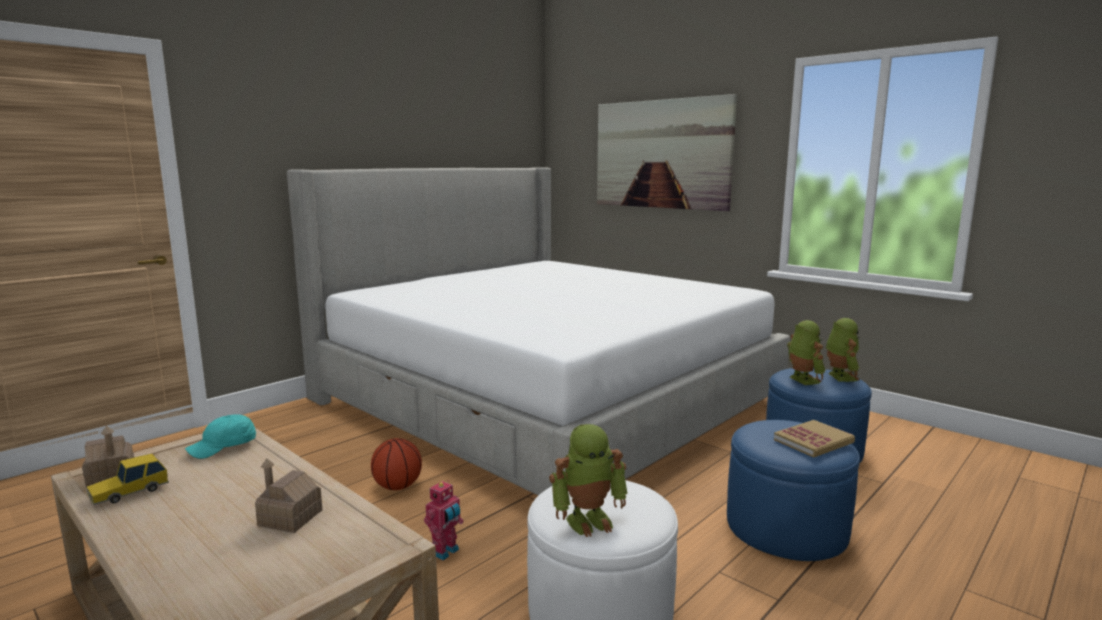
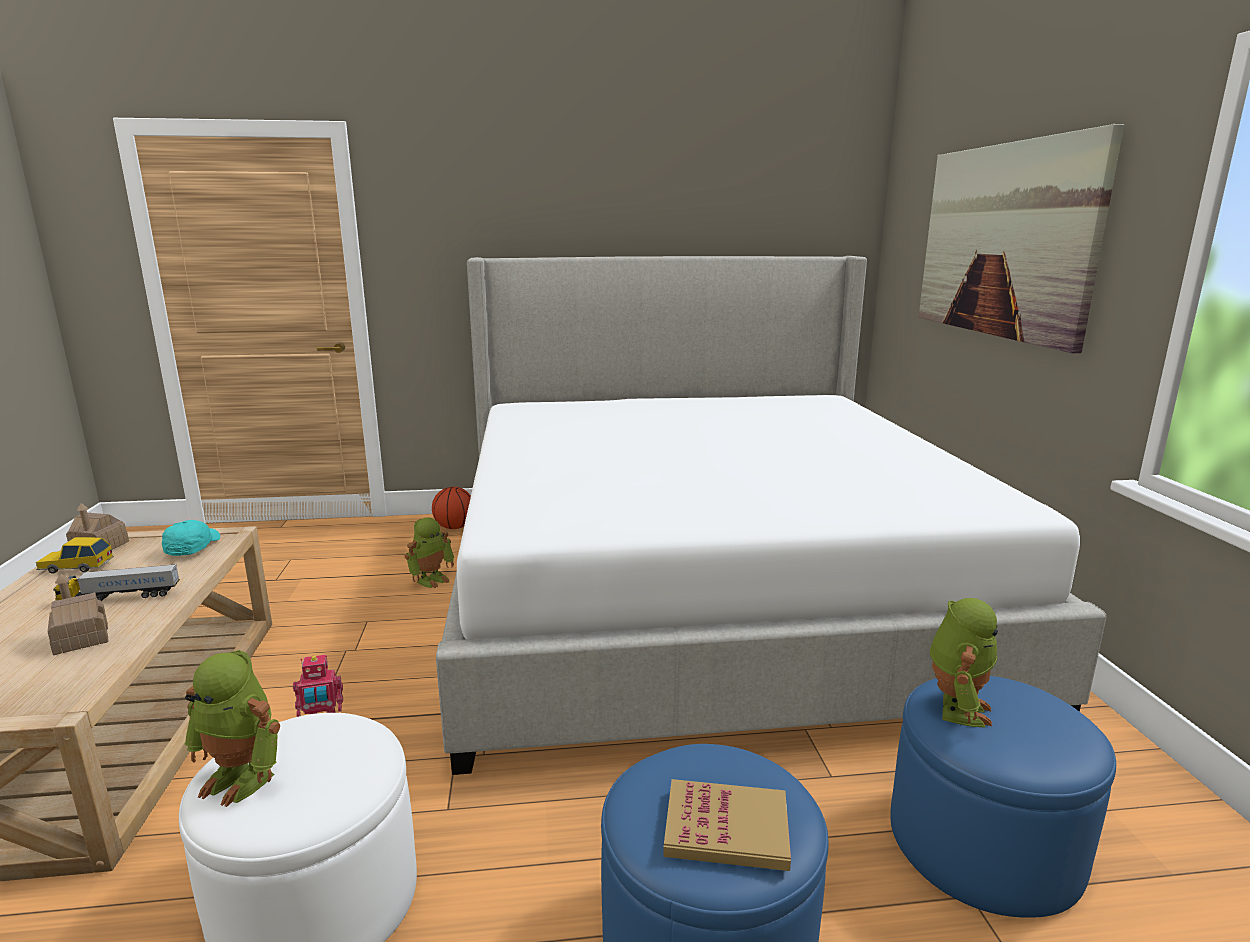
camera: 40 degrees right, 5 degrees up
(224, 447) = (192, 548): turquoise cap -> turquoise cap turned 90 degrees clockwise
(249, 489) = (120, 597): none -> toy truck
(397, 487) = (403, 641): basketball -> basketball (454, 527)
(839, 377) = (1051, 732): toy robot -> toy robot (432, 579)

